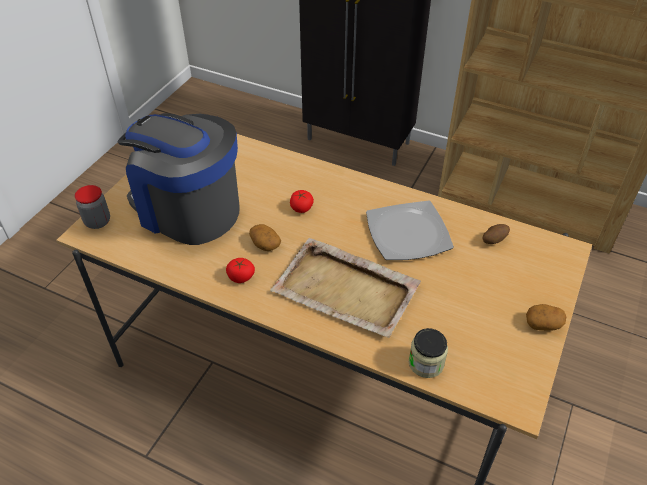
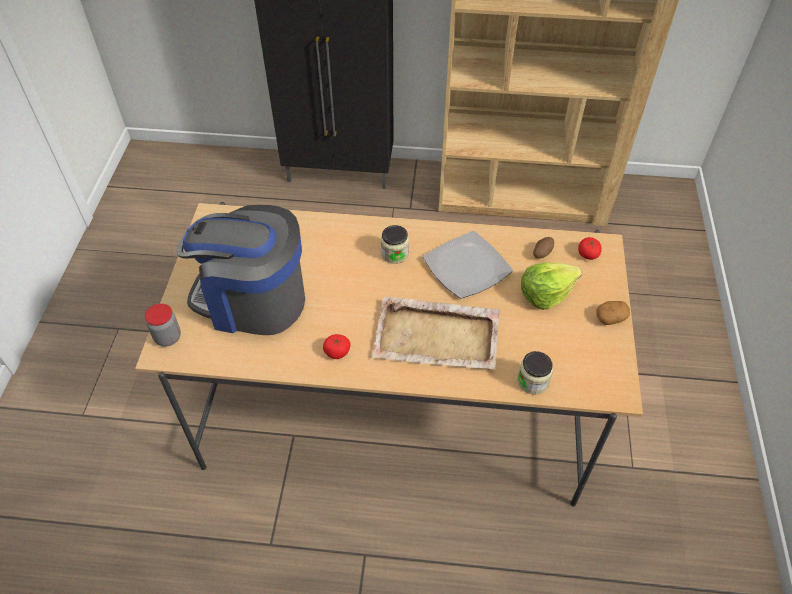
camera: 20 degrees left, 5 degrees up
(265, 244) = (343, 314): potato -> none
(301, 208) = (360, 268): tomato -> tomato (588, 254)
(341, 203) = (394, 254): none -> jar
(480, 280) = (545, 293): none -> lettuce

